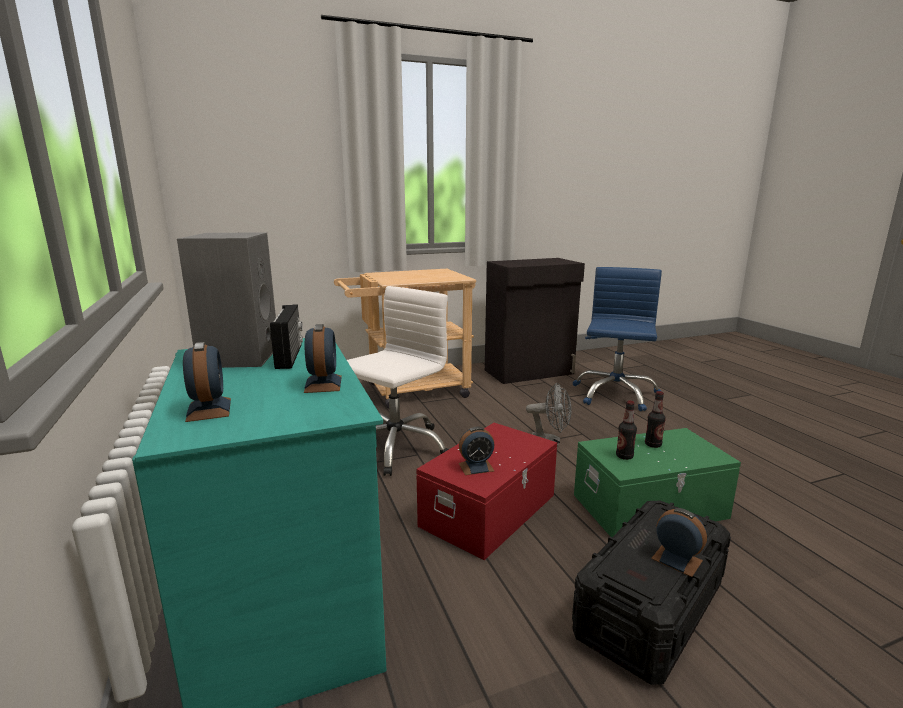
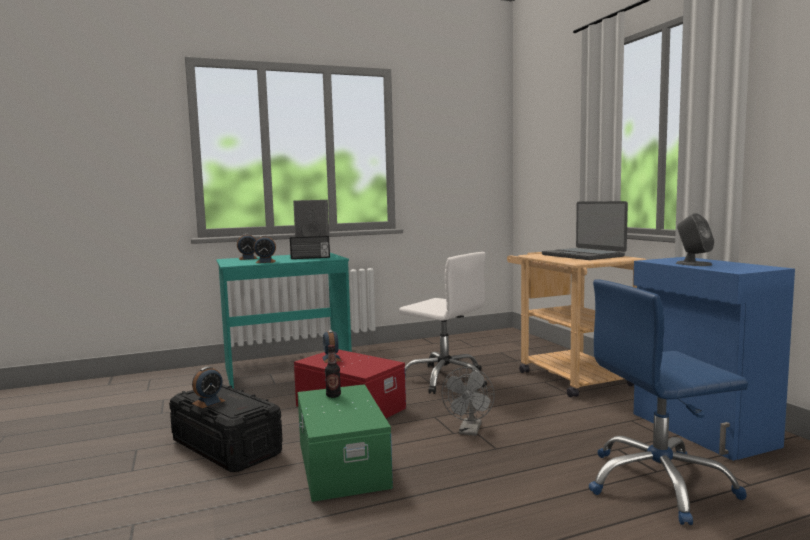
camera: 90 degrees right, 10 degrees down
(414, 274) = (583, 255): none -> laptop
(530, 372) = (701, 430): black cabinet -> blue cabinet
(535, 263) = (693, 264): none -> grey speaker
(615, 394) = (659, 484): blue office chair -> blue office chair turned 150 degrees clockwise
(653, 445) = (352, 407): bottle -> none

